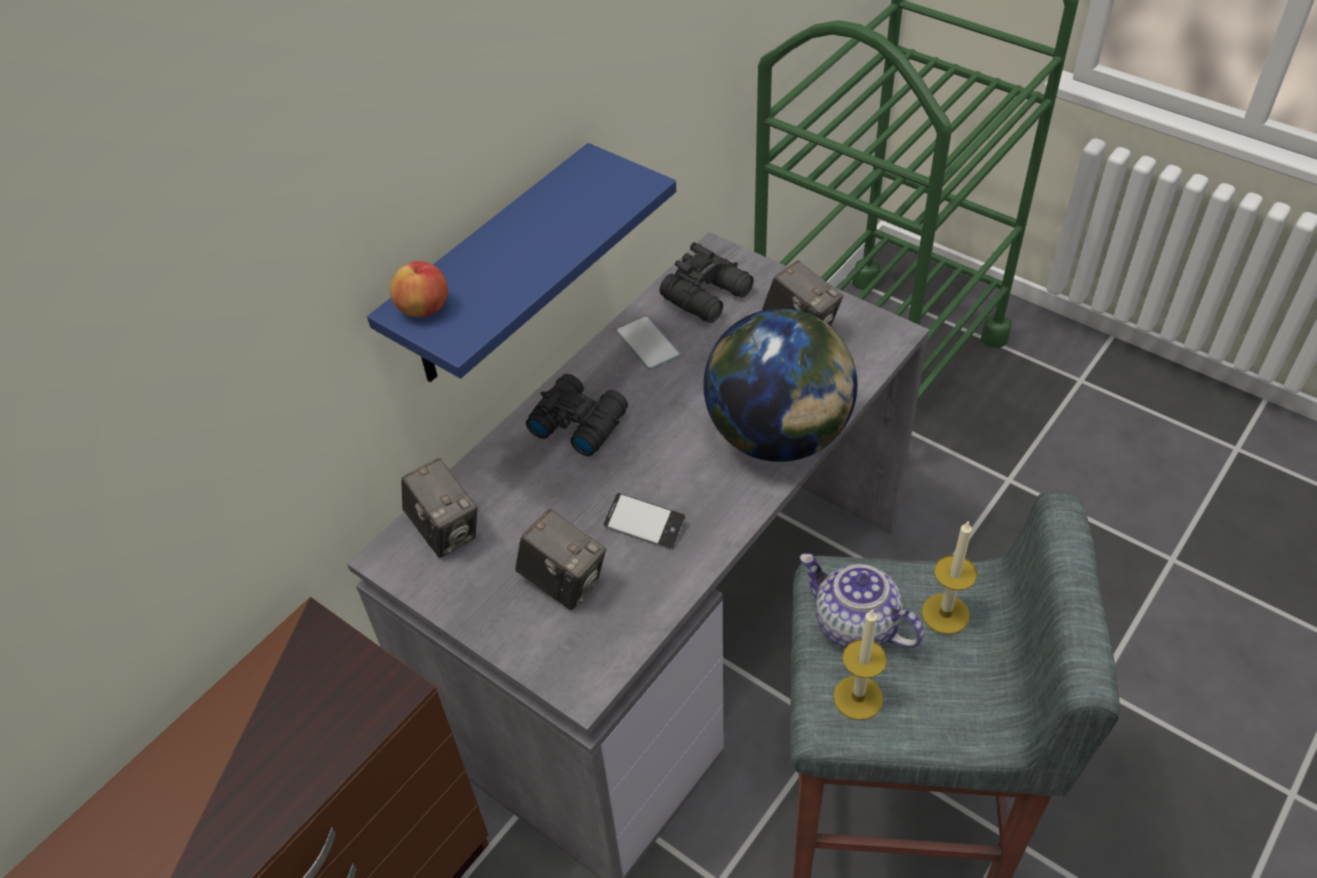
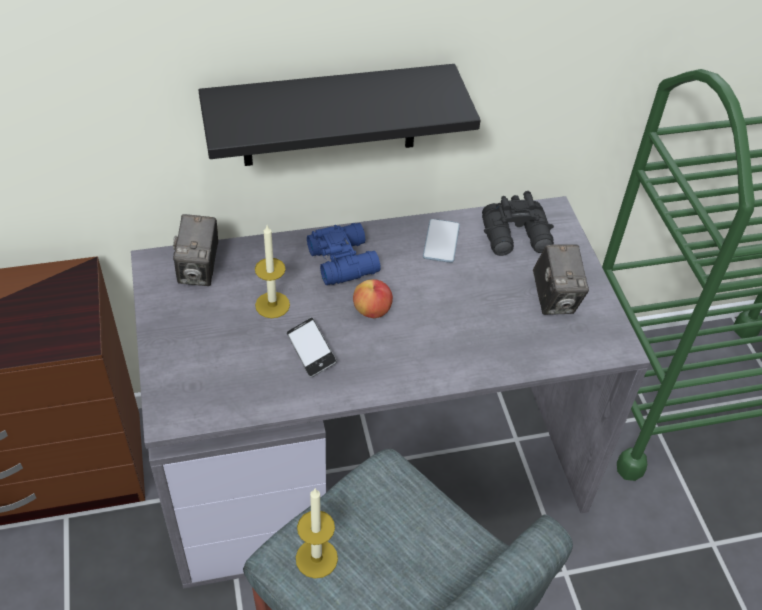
camera: 35 degrees right, 0 degrees up
(424, 308) = (232, 104): apple -> apple (372, 310)
(493, 271) = (329, 116): blue shelf -> black shelf
(564, 582) = (228, 348): camera -> none
(578, 421) = (344, 260): black binoculars -> blue binoculars
(778, 435) = (458, 357): globe -> none
(854, 625) = (367, 512): teapot -> none
(945, 613) = (434, 554): candle -> candle (272, 305)

